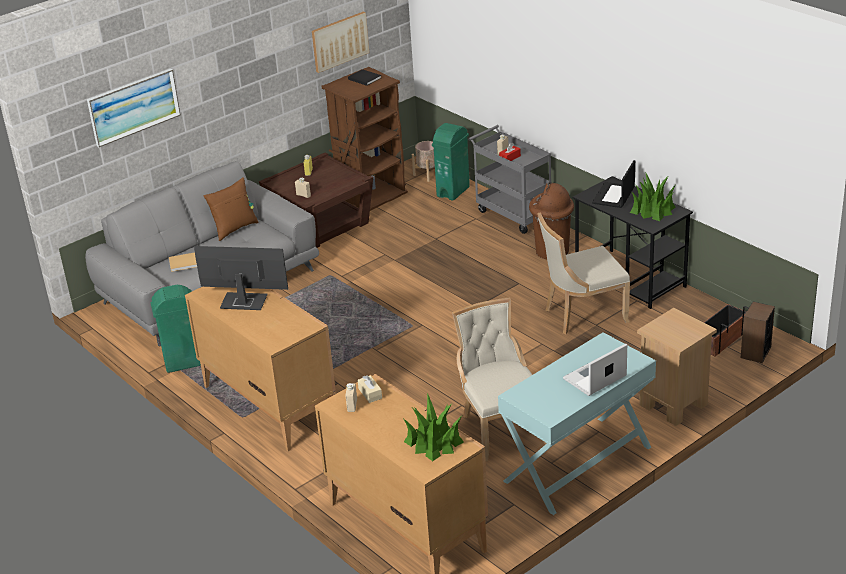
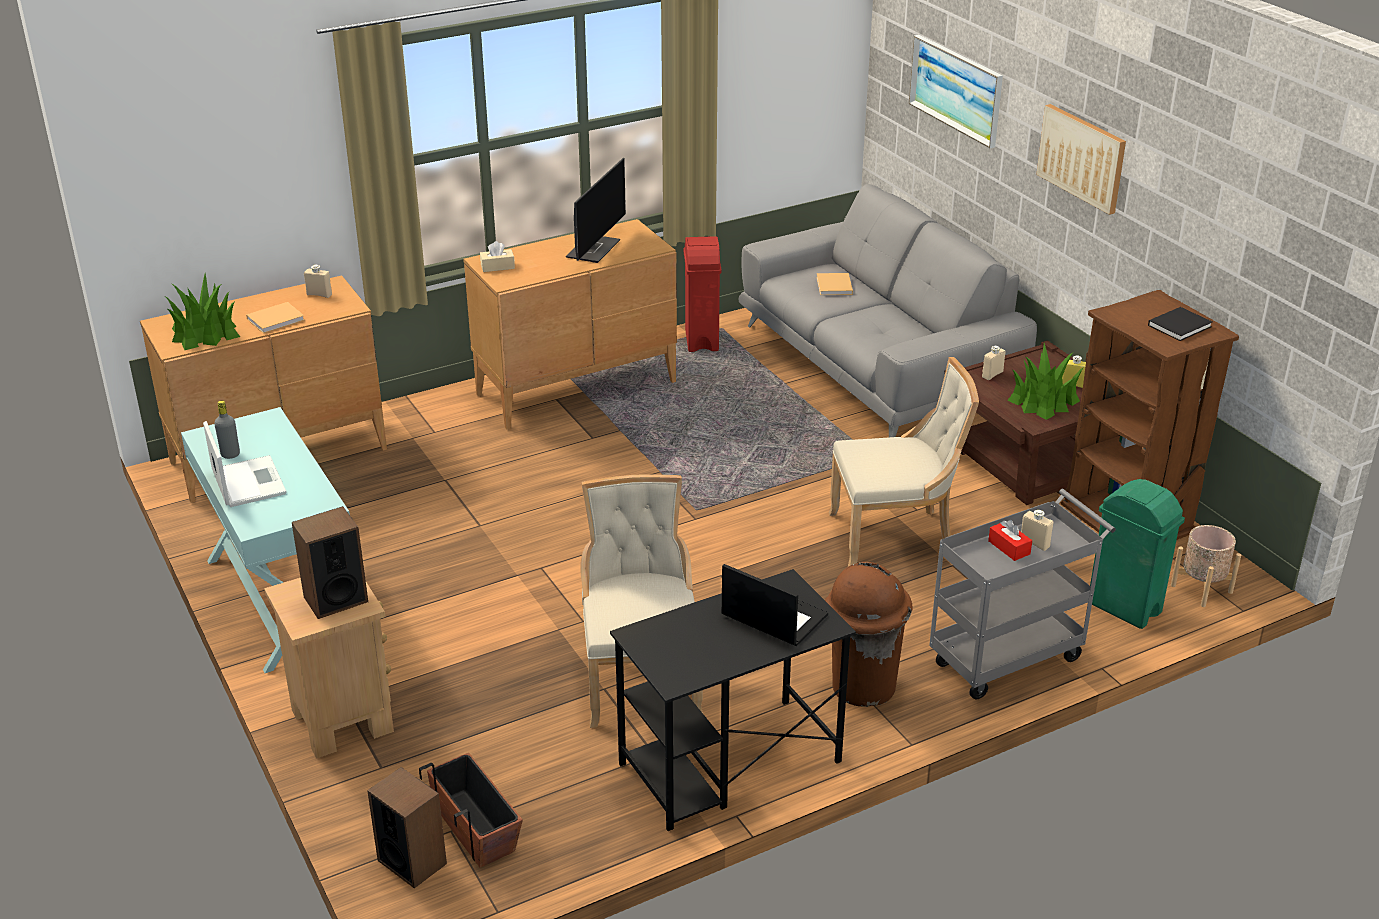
camera: 100 degrees right, 0 degrees up
(184, 363) = (702, 340): green trash can -> red trash can
(234, 229) = (913, 323): brown pillow -> none
(339, 41) = (1221, 252): picture -> picture (1082, 157)
(370, 393) = (332, 306): beige tissue box -> beige tissue box (497, 266)
(399, 413) = (277, 319): none -> beige book
(500, 428) = (407, 548): beige chair -> beige chair (895, 536)
(567, 396) = (230, 454): none -> grey bottle
(652, 209) = (696, 650): potted plant -> potted plant (1043, 401)
(674, 325) = (335, 599): none -> speaker

